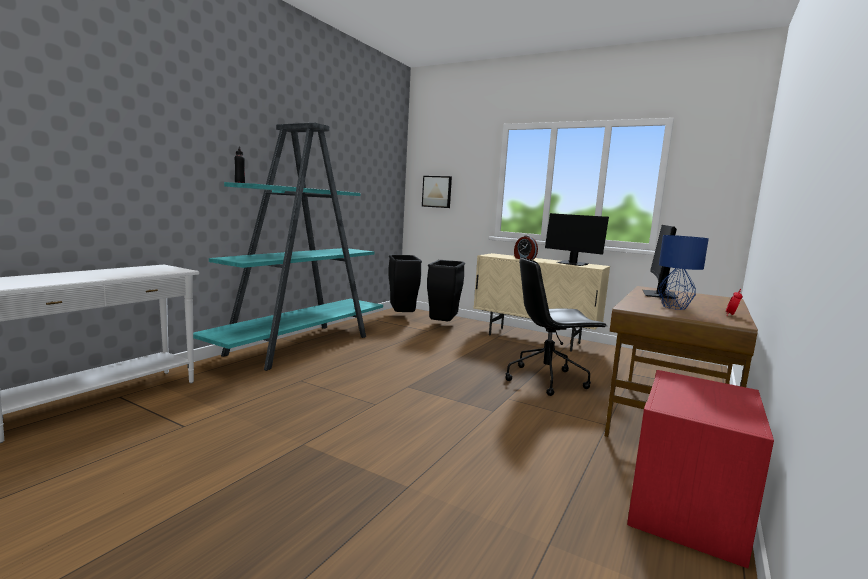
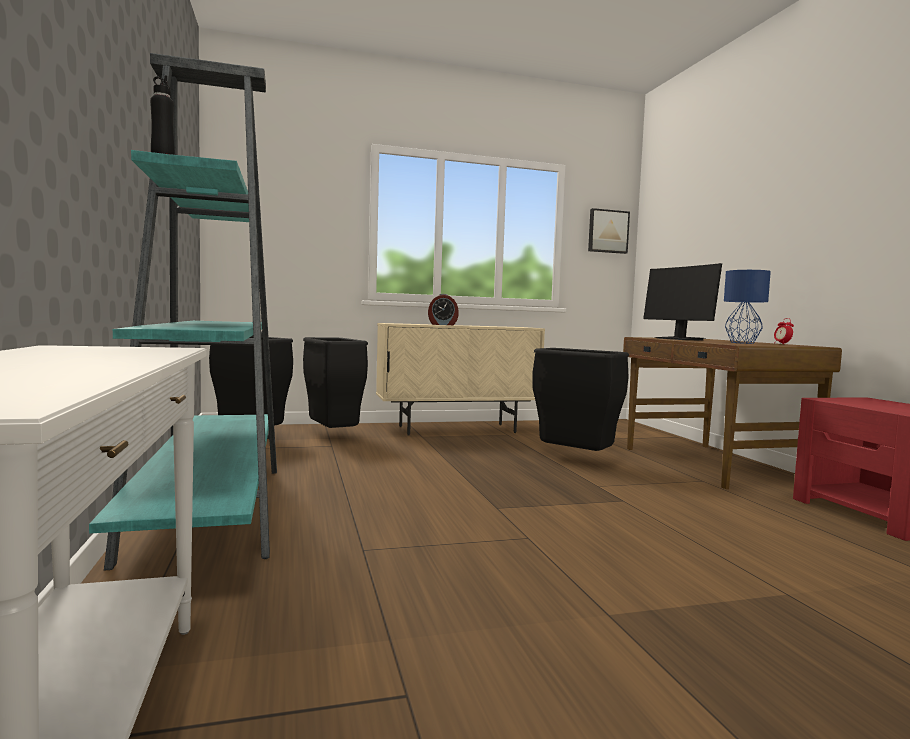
camera: 45 degrees left, 5 degrees down
(437, 191) = (266, 234): picture -> picture (607, 231)
(549, 380) = (574, 460): black office chair -> black trash can
(572, 263) = (499, 326): monitor -> none

